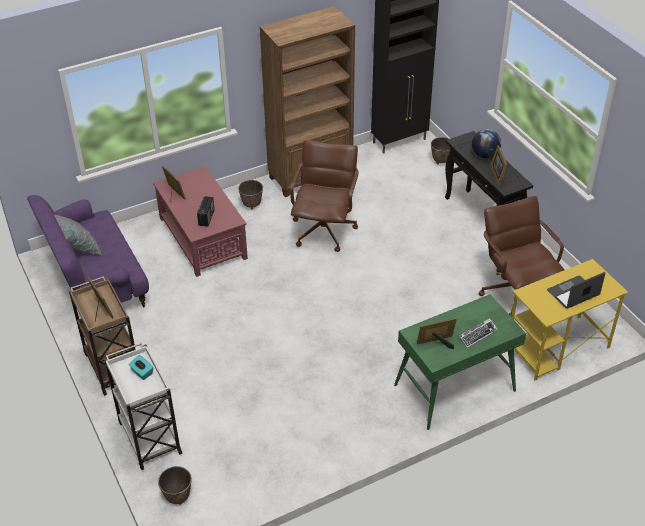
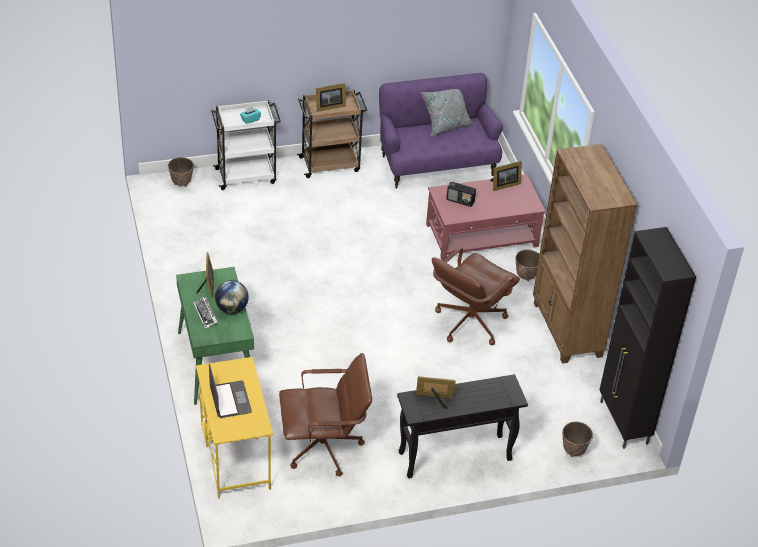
camera: 100 degrees right, 0 degrees up
(324, 230) = (469, 322): brown office chair -> brown office chair turned 105 degrees clockwise
(484, 155) = (476, 399): globe -> globe (232, 308)

